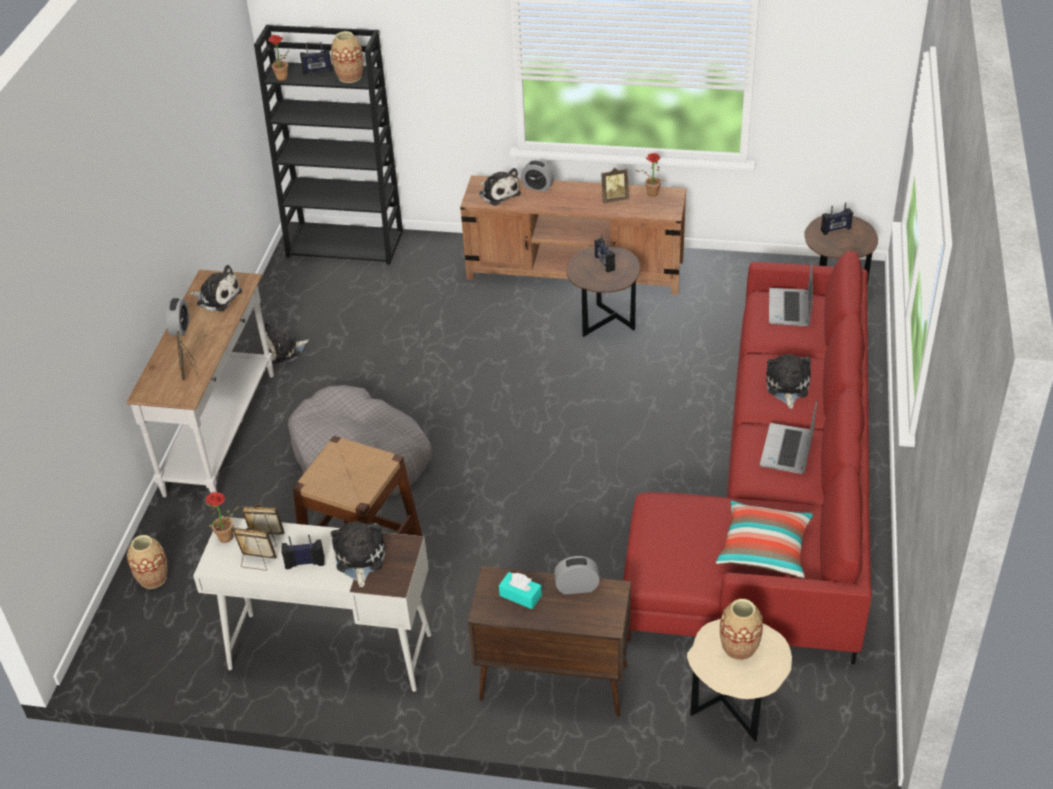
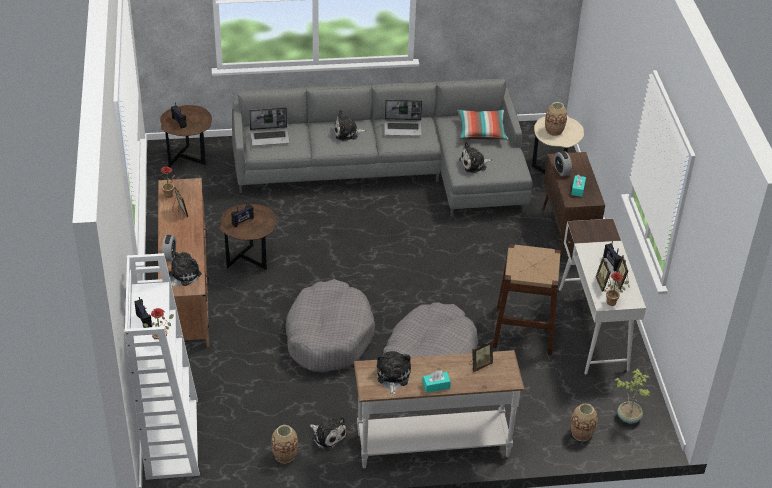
camera: 110 degrees left, 0 degrees up
(149, 639) = (628, 417): none -> potted plant
(180, 328) = (436, 386): alarm clock -> turquoise tissue box
(346, 243) = (171, 438): black bookcase -> white bookcase
(350, 77) = (153, 297): vase -> vase (285, 455)
(359, 559) = (597, 242): plush toy -> plush toy (474, 164)
(441, 374) = (328, 336): none -> grey dog bed
(774, 494) = (392, 169): red sofa -> grey sofa

